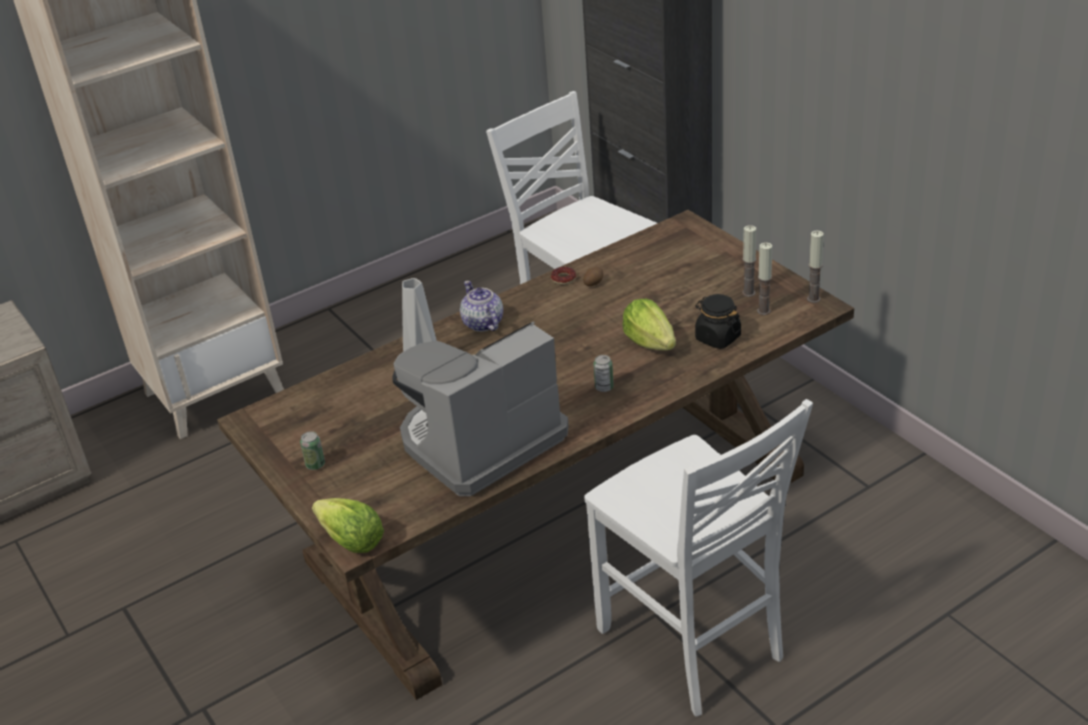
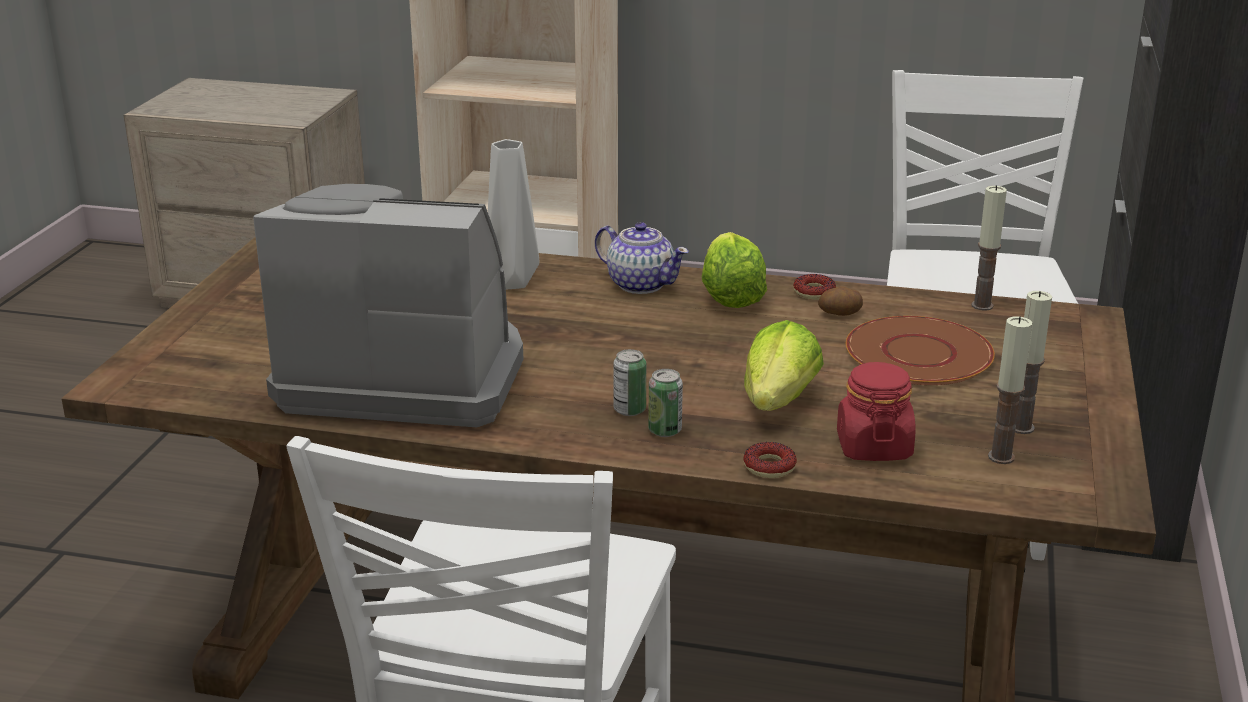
camera: 45 degrees right, 10 degrees down
(315, 465) = (243, 303): can -> can (665, 431)
(352, 541) = (122, 378): lettuce -> lettuce (730, 297)
(483, 324) = (640, 284): teapot -> teapot turned 105 degrees clockwise
(657, 283) = (918, 353): none -> brown plate
(700, 373) = (769, 467): none -> donut
(717, 338) = (873, 447): black jar -> red jar
(813, 299) = (1107, 486): candle -> candle (982, 306)

